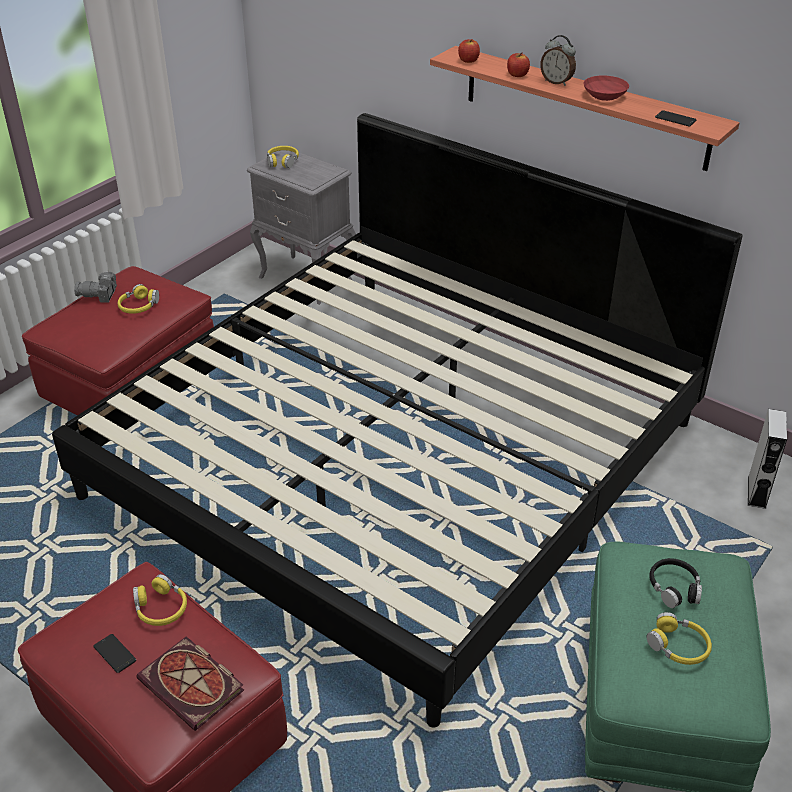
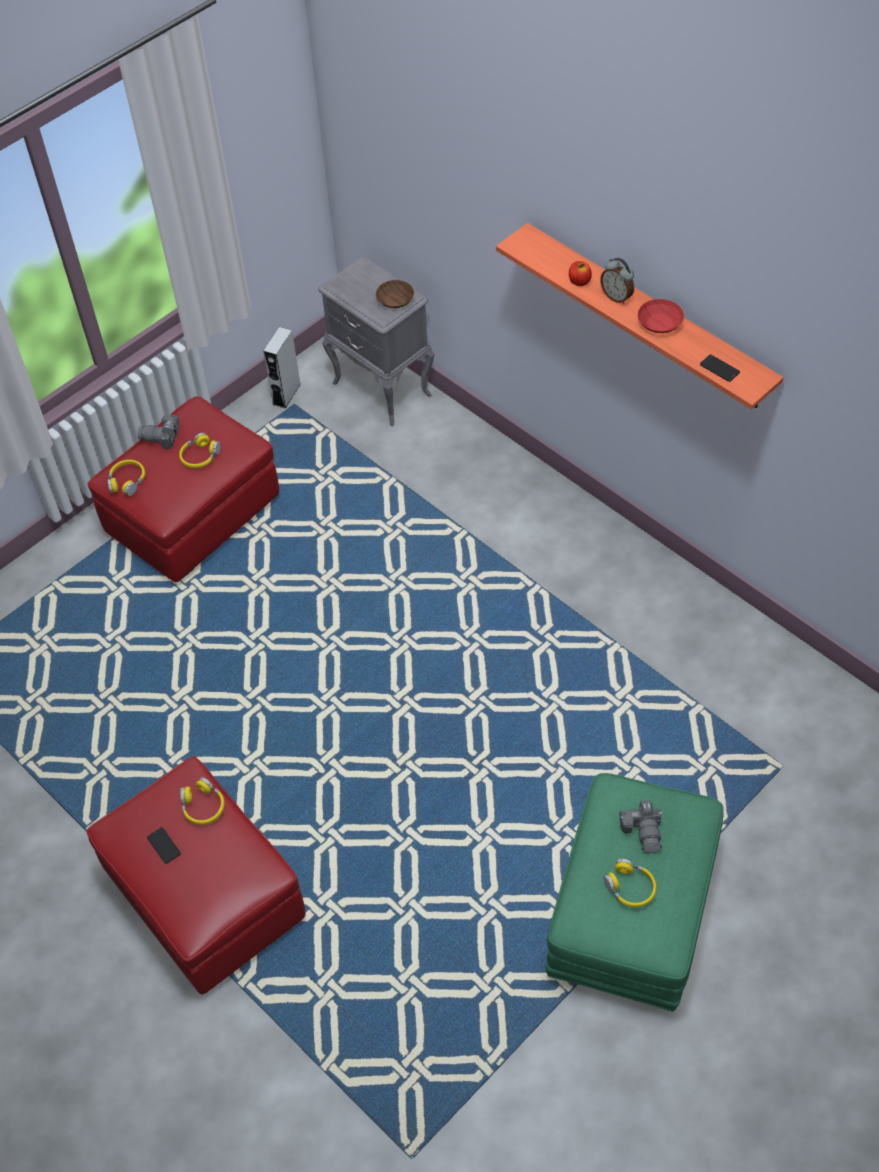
camera: 10 degrees right, 15 degrees up
(194, 685) = (225, 881): book -> none
(282, 161) = (357, 280): yellow headphones -> yellow headphones (127, 481)
(320, 172) = (394, 300): none -> brown bowl
(396, 458) = (442, 631): bed -> none
(468, 60) = (534, 252): apple -> none
(674, 588) = (643, 830): black headphones -> camera
(756, 492) = (787, 703): grey speaker -> grey speaker (286, 394)

